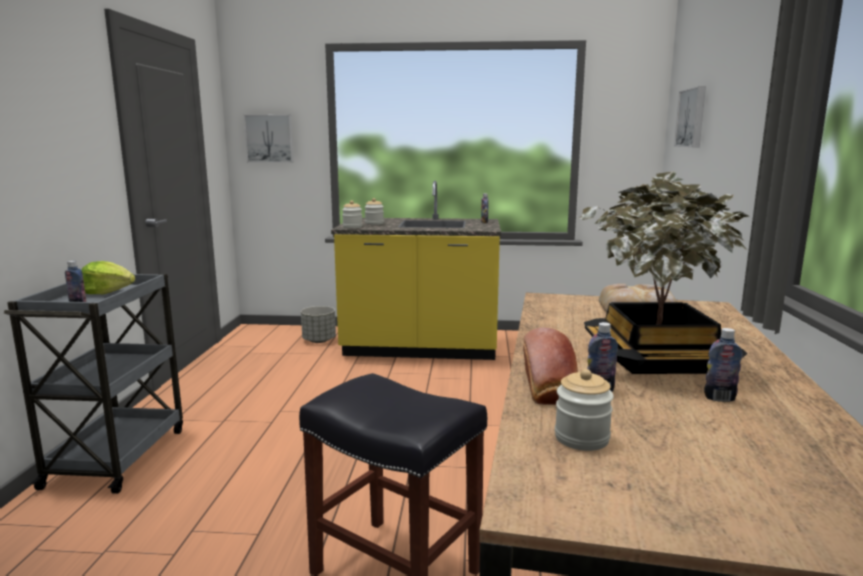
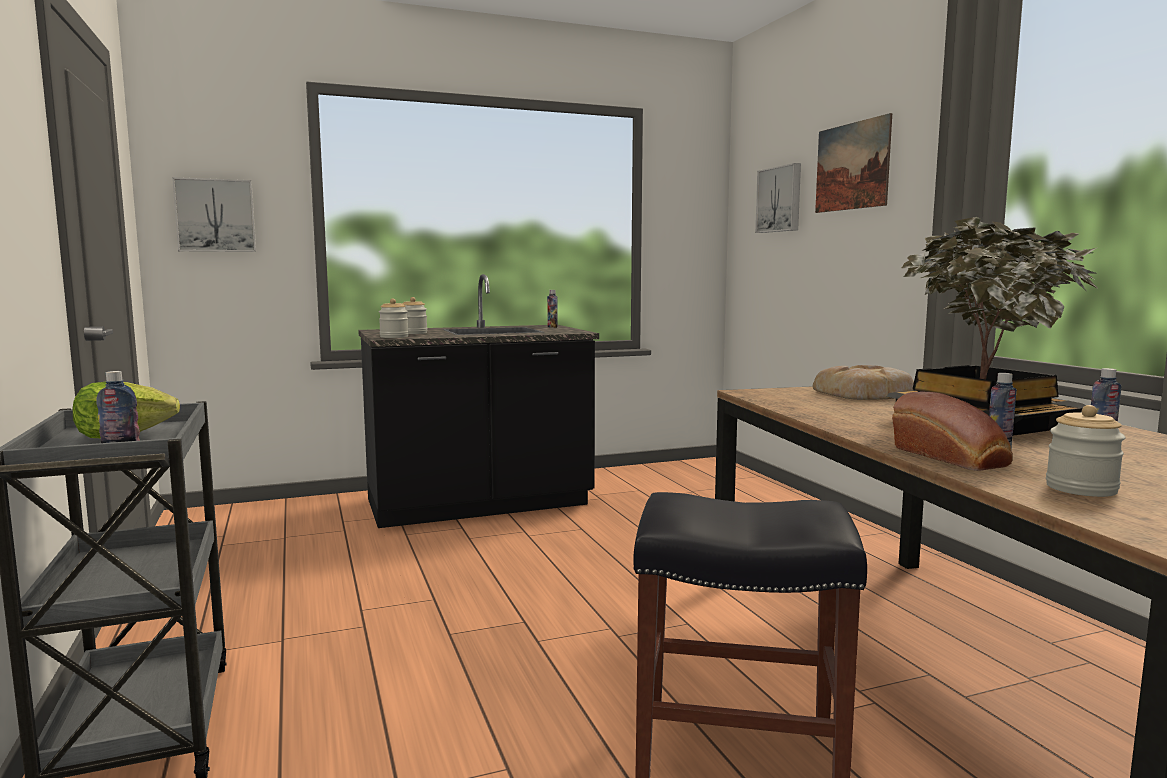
camera: 25 degrees left, 5 degrees down
(319, 340) = (321, 515): grey planter -> none
(420, 348) = (479, 505): yellow counter -> black counter
(733, 92) = (852, 166): none -> picture

